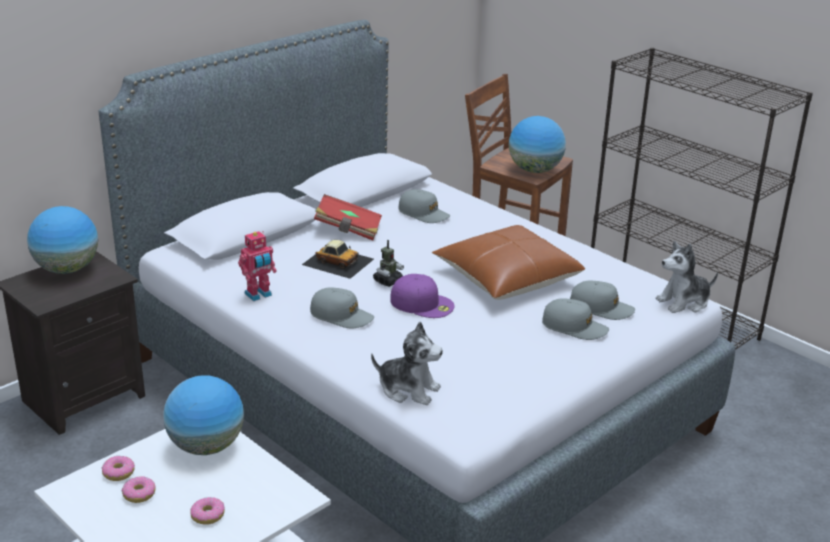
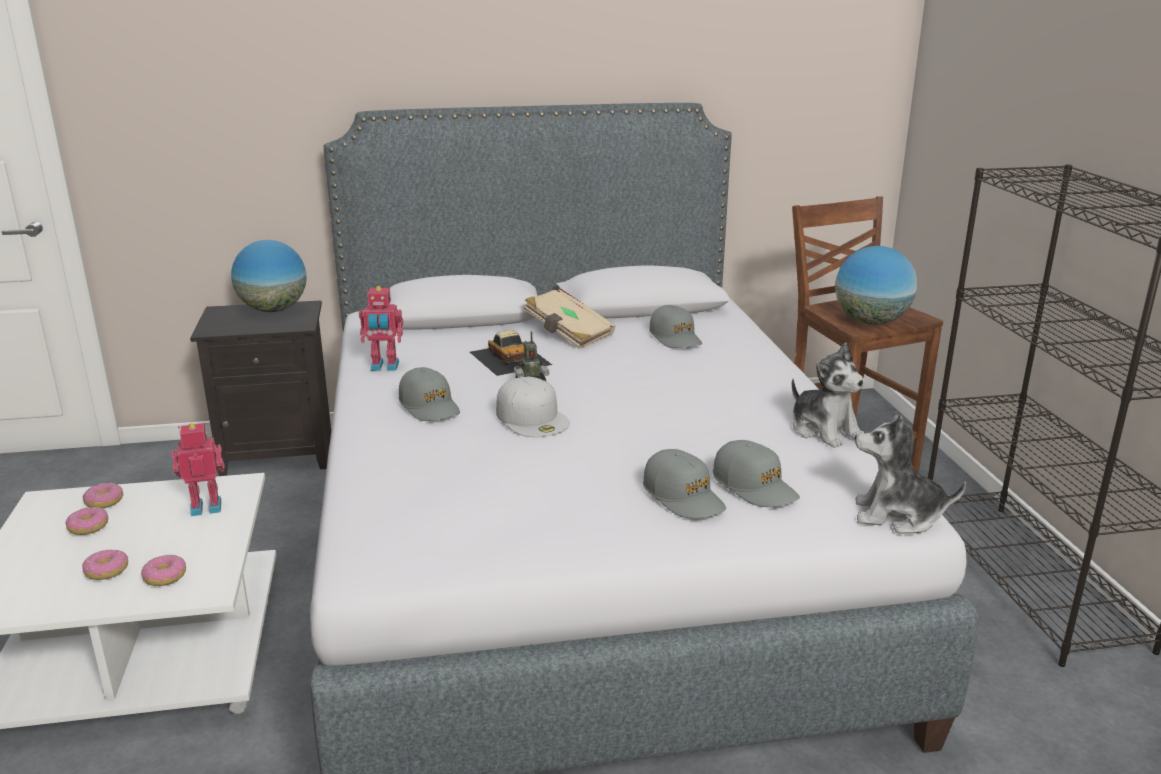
camera: 35 degrees right, 5 degrees down
(206, 447) = (206, 506): globe -> toy robot
(257, 502) = (165, 577): none -> donut
(348, 230) = (568, 334): red book -> beige book
(408, 389) = (377, 498): plush toy -> plush toy (824, 430)
(422, 303) = (533, 418): purple cap -> white cap
(506, 278) = (678, 420): brown pillow -> none

